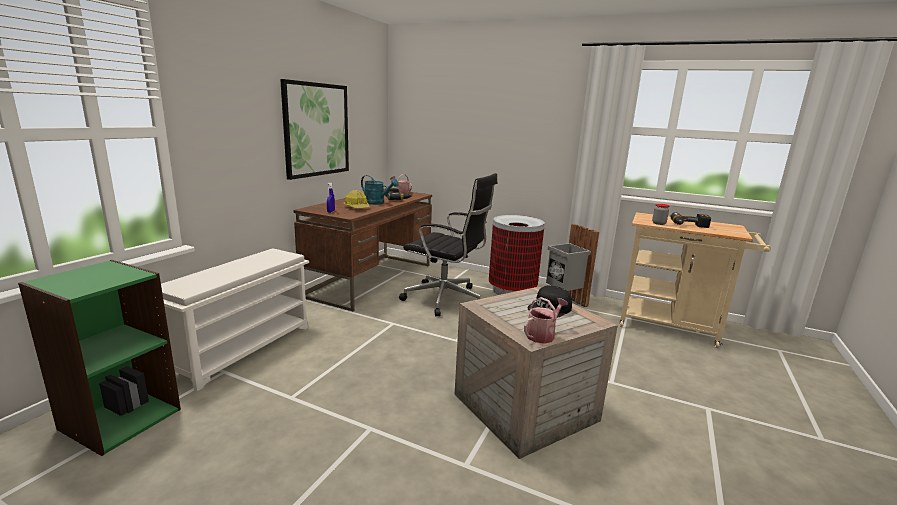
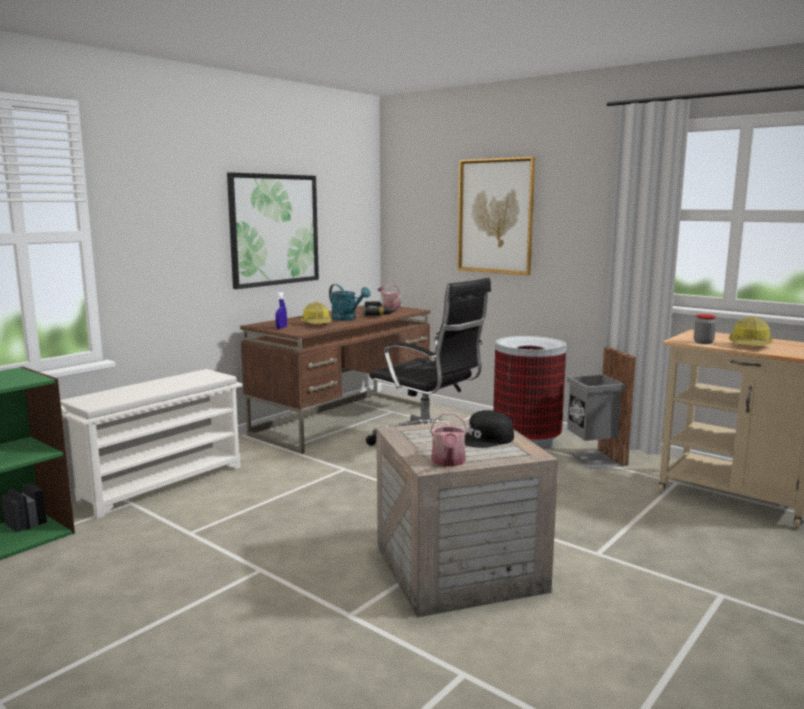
camera: 15 degrees right, 5 degrees down
(485, 125) = (495, 216): none -> picture
(542, 335) = (448, 462): watering can -> watering can turned 120 degrees clockwise
(689, 226) = (749, 346): power drill -> hard hat

